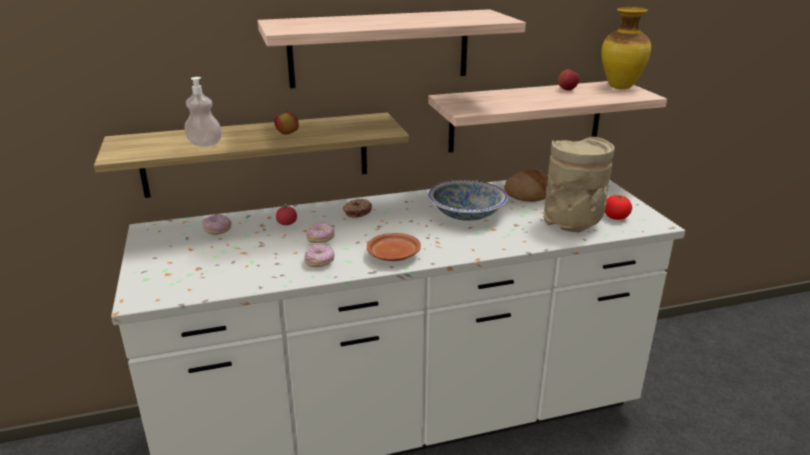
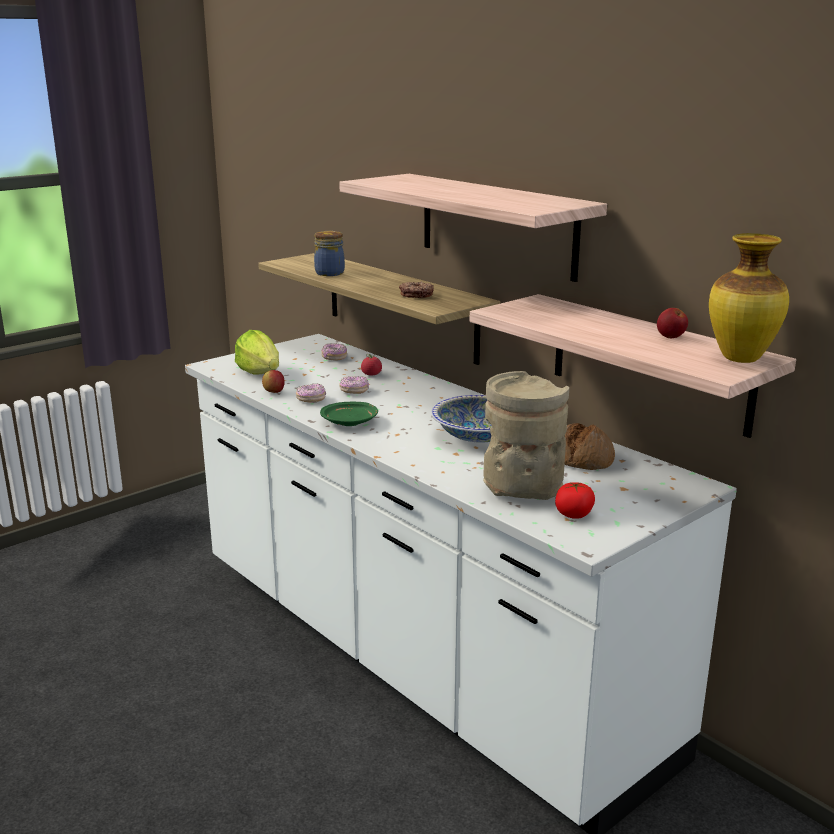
camera: 65 degrees right, 5 degrees down
(205, 144) = (329, 273): soap dispenser -> jar
(209, 274) = (260, 373): none -> lettuce
(287, 134) = (383, 285): apple -> apple (274, 392)
(357, 212) = (426, 392): donut -> donut (416, 295)
(394, 255) = (350, 422): brown plate -> green plate

